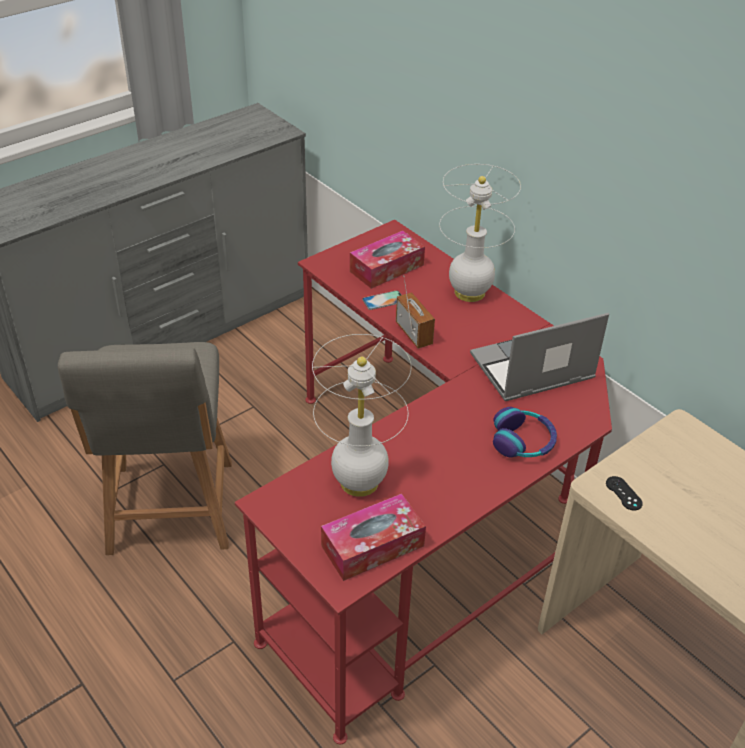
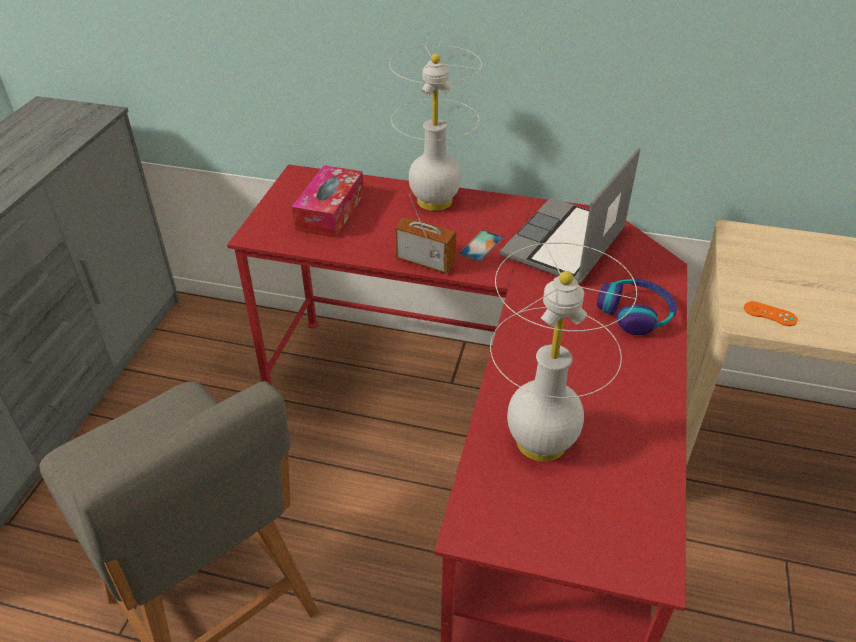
camera: 35 degrees left, 0 degrees up
(372, 546) = (631, 504): tissue box -> none
(383, 300) = (360, 243): phone -> phone (481, 246)
(623, 493) = (770, 314): black game controller -> orange game controller

